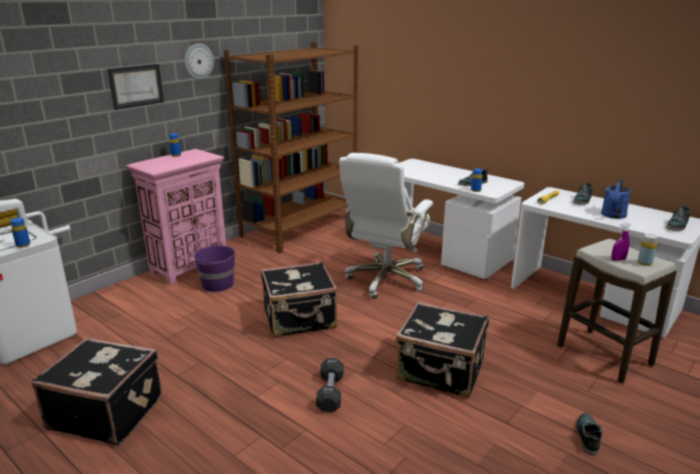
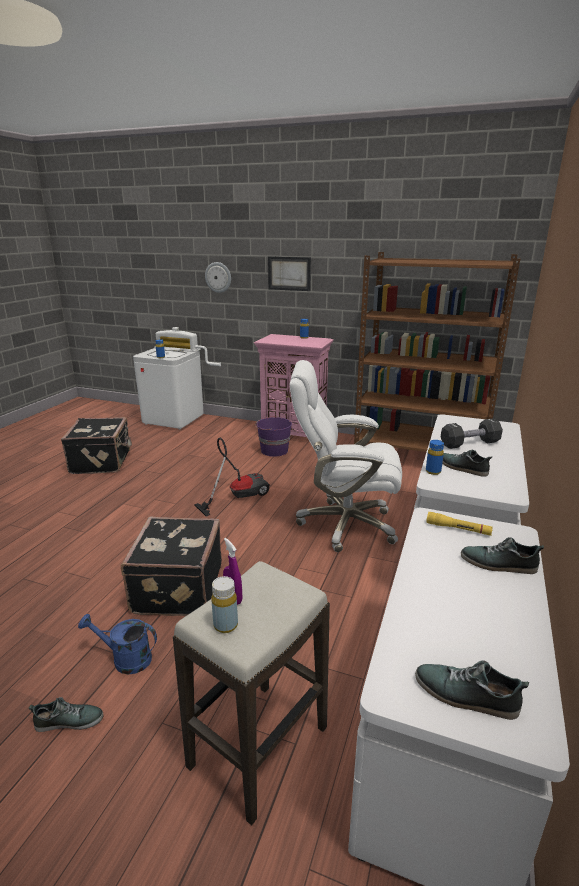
camera: 70 degrees right, 0 degrees up
(198, 61) = (351, 260): wall clock -> wall clock (218, 277)
(300, 319) = (238, 496): black suitcase -> vacuum cleaner
(330, 393) = (131, 533): black dumbbell -> black dumbbell (469, 443)
(613, 216) = (442, 598): blue watering can -> blue watering can (125, 659)

